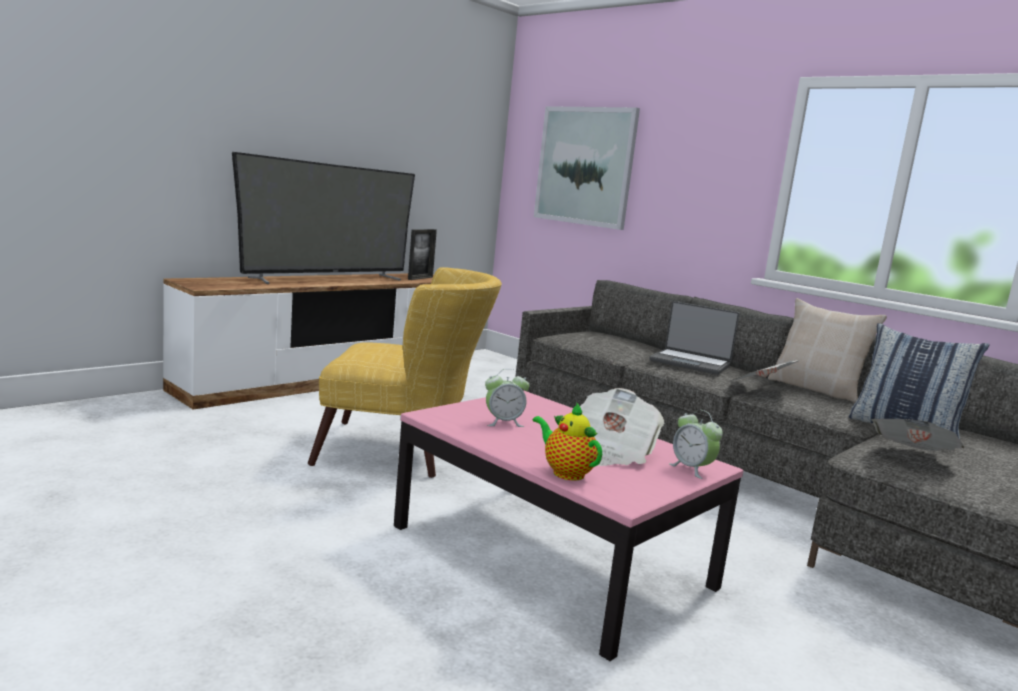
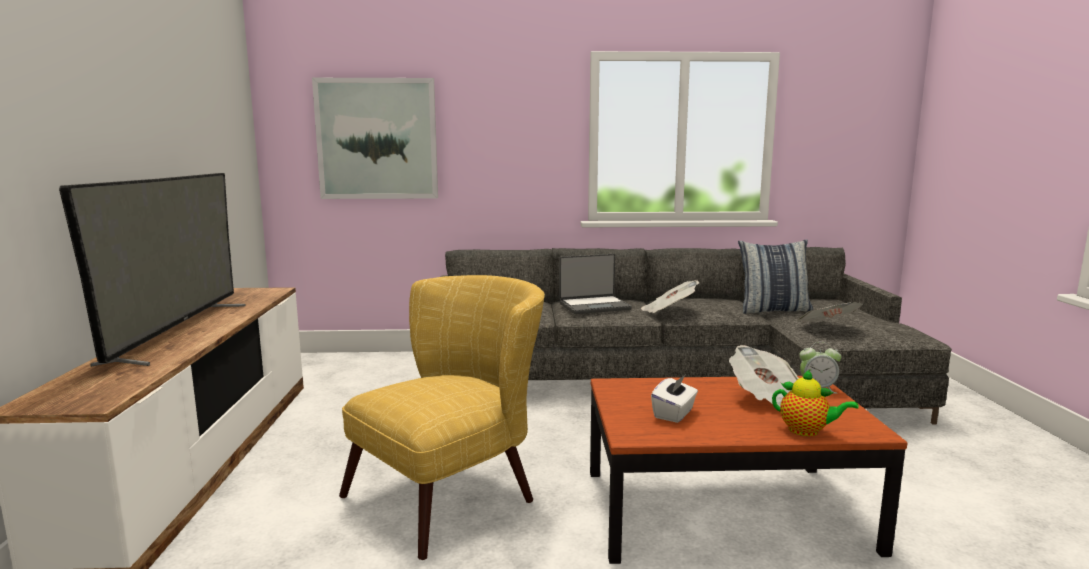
camera: 45 degrees left, 0 degrees up
(420, 278) = (251, 296): picture frame -> none
(503, 423) = (674, 414): alarm clock -> white tissue box
(551, 556) = (724, 510): pink coffee table -> brown coffee table
(565, 472) = (807, 431): teapot -> teapot turned 150 degrees counterclockwise
(816, 389) = (684, 299): beige pillow -> none

